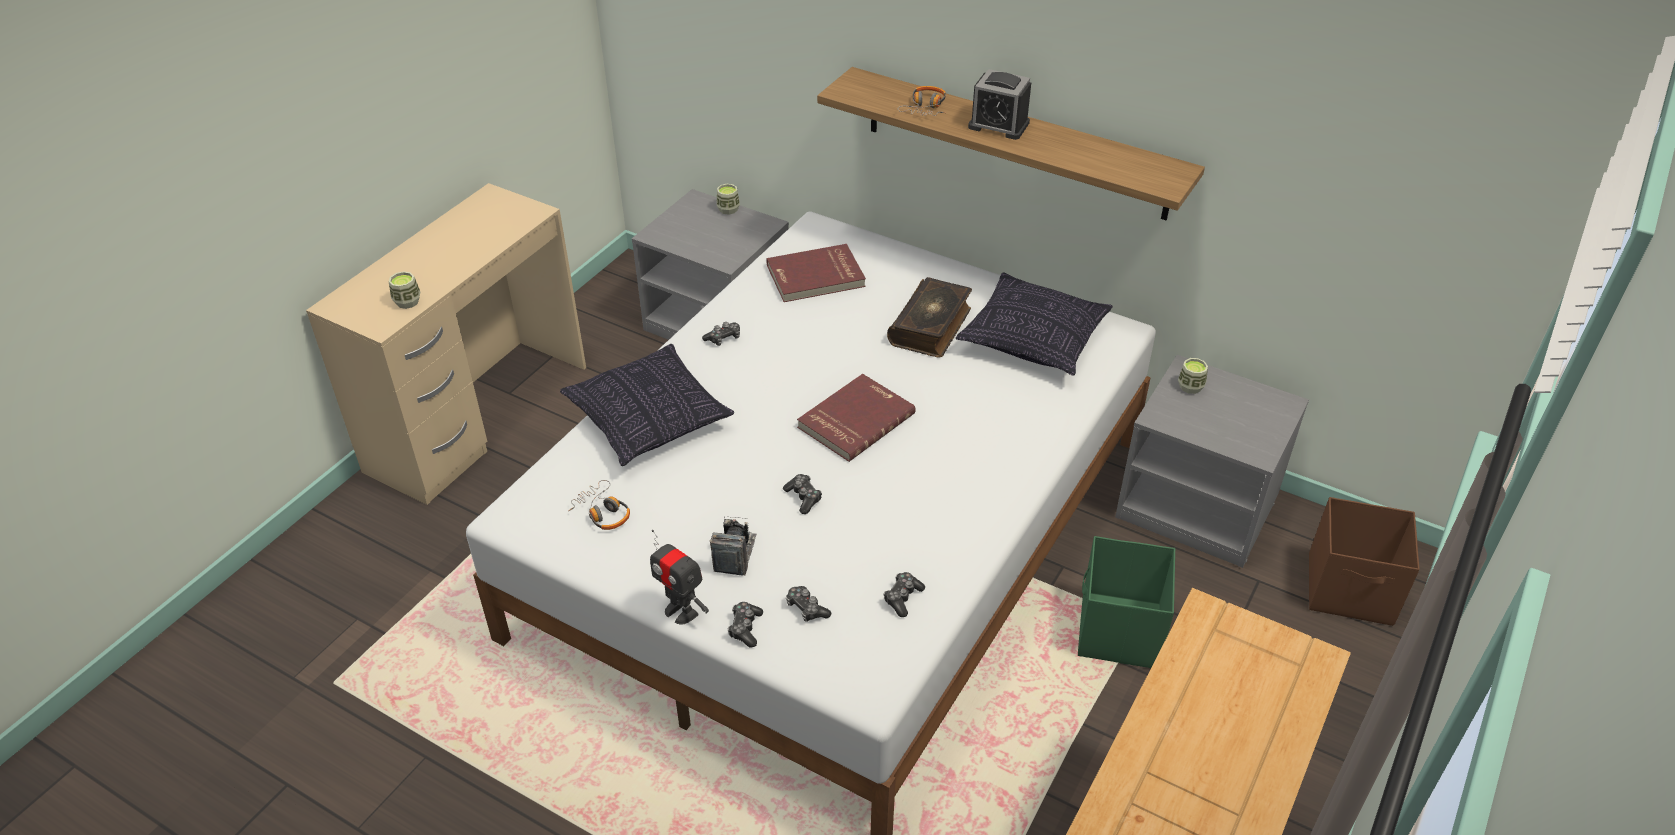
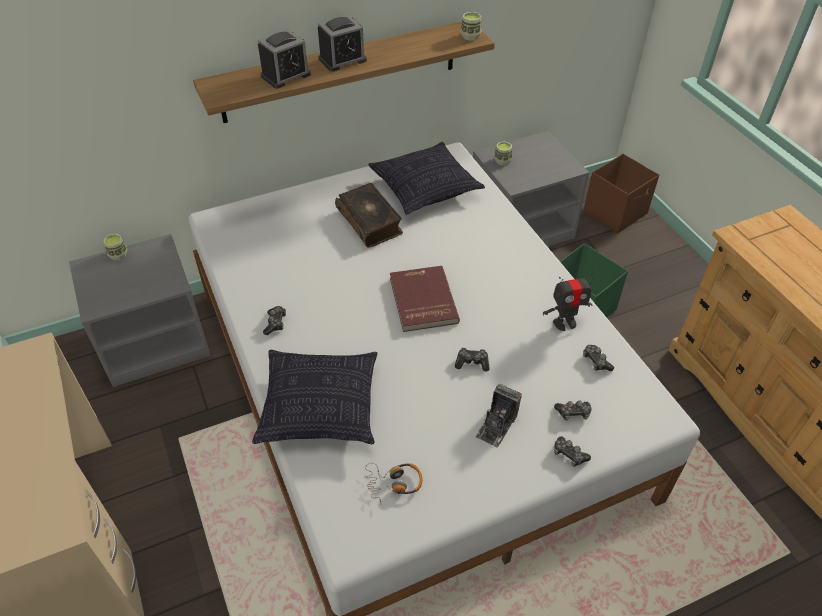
camera: 55 degrees left, 5 degrees up
(407, 302) = (50, 494): cup -> cup (470, 36)
(681, 611) = (529, 483): toy robot -> toy robot (565, 323)
(735, 554) = (496, 425): camera -> camera turned 105 degrees counterclockwise
(816, 277) = (264, 246): red book -> none
(925, 108) = (286, 75): headphones -> alarm clock

